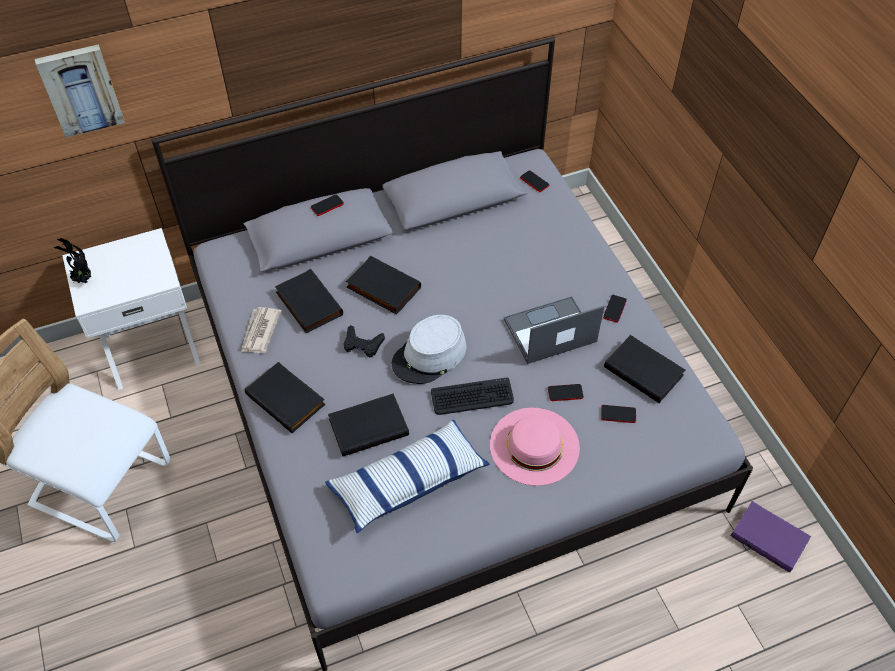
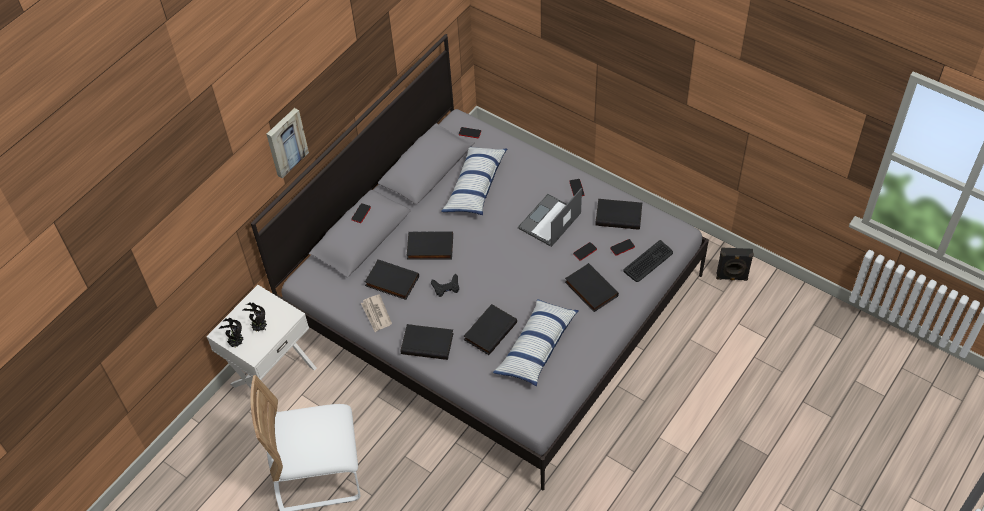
camera: 30 degrees left, 0 degrees up
(81, 89) = (210, 211): picture -> picture (285, 142)
(119, 276) = (259, 328): none -> potted plant
(429, 356) = (491, 272): grey hat -> none
(472, 397) = (535, 282): keyboard -> keyboard (648, 262)
(492, 245) = (475, 186): none -> pillow
(534, 446) = (590, 289): pink hat -> black book
(770, 537) = (732, 277): purple book -> black speaker

